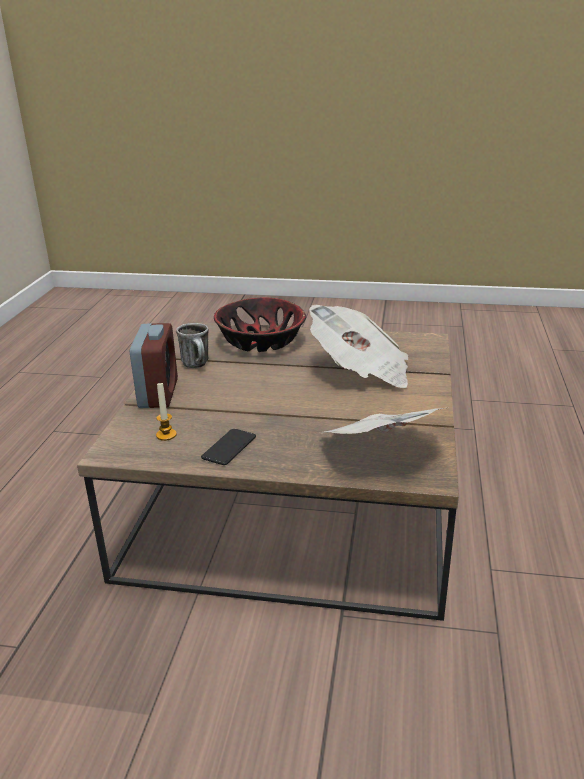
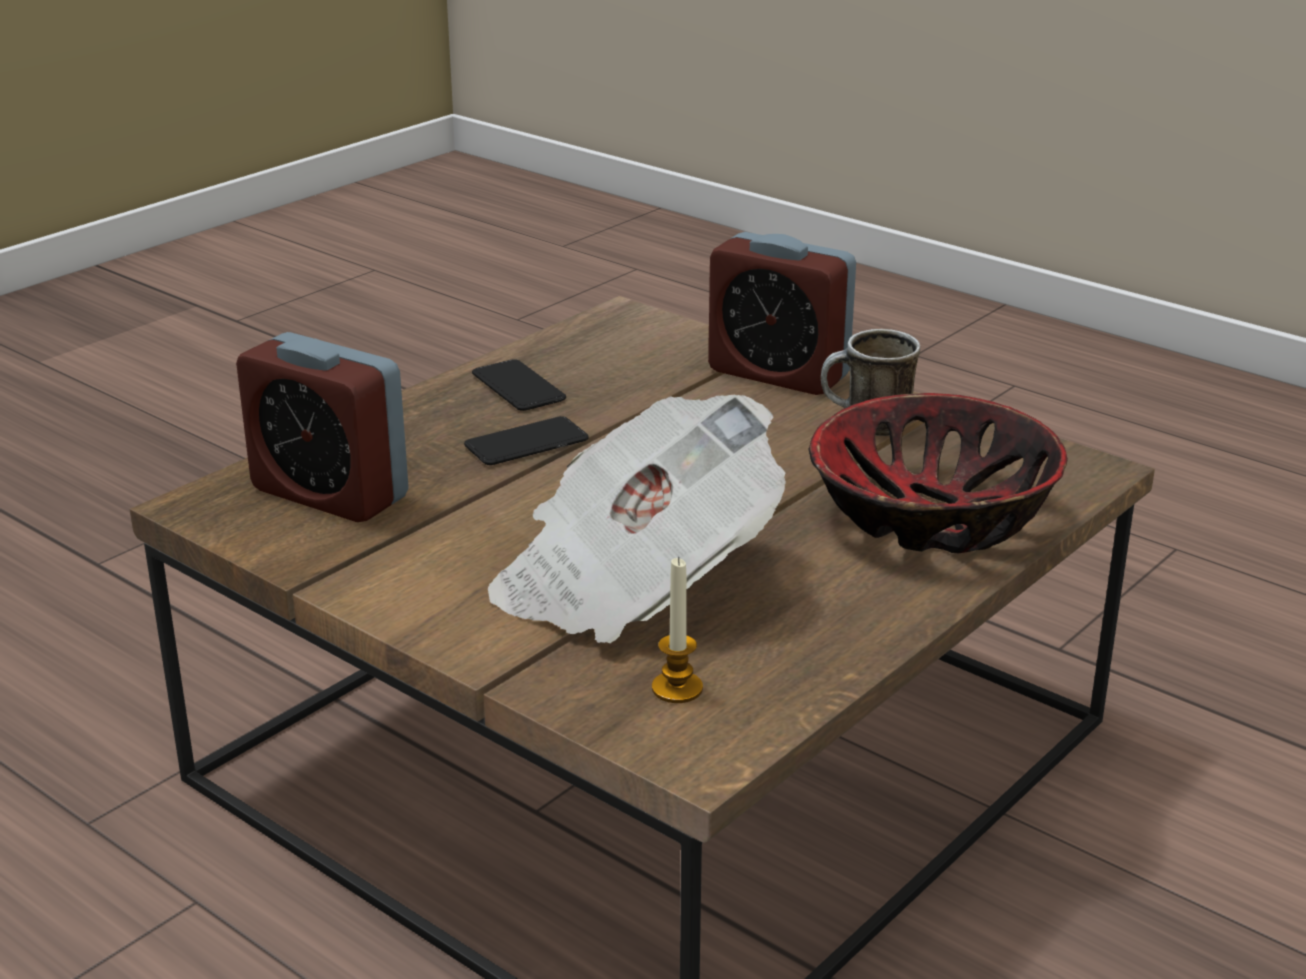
camera: 120 degrees right, 0 degrees up
(166, 435) = (621, 355): candle -> candle (677, 688)
(284, 424) = (526, 443): none -> phone
(381, 450) = (330, 493): newspaper -> alarm clock

